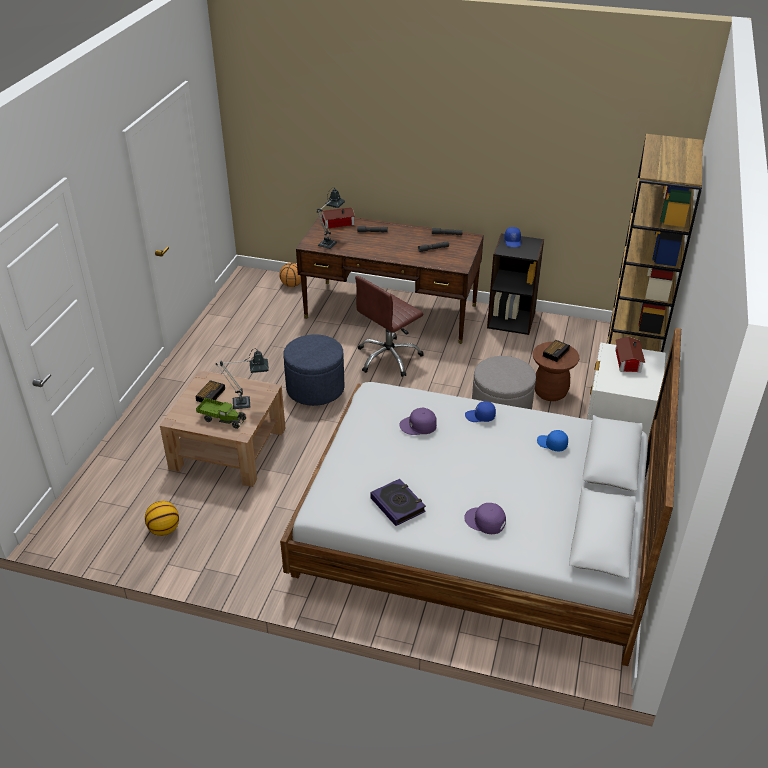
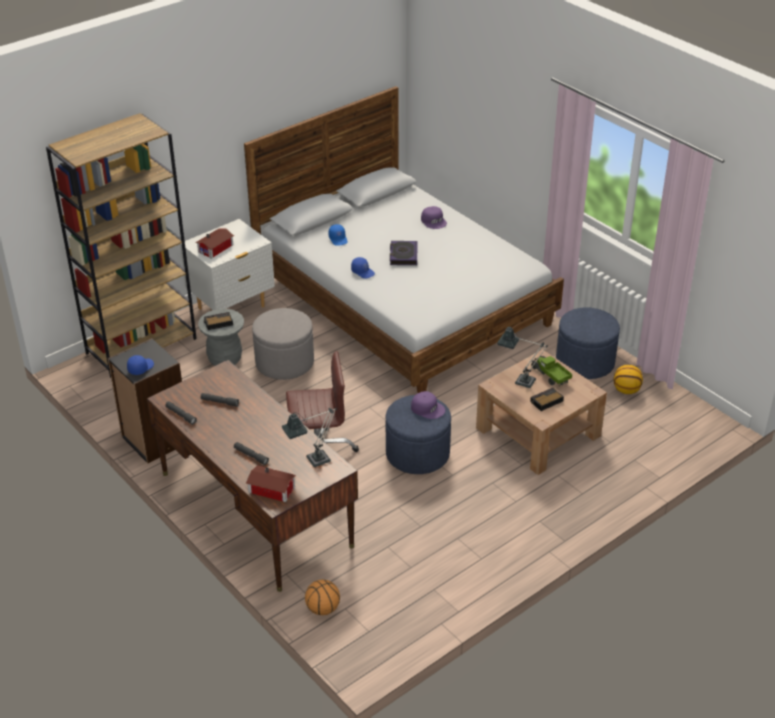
camera: 145 degrees left, 0 degrees up
(225, 544) = (585, 362): none -> blue ottoman
(398, 505) = (478, 248): book -> book (403, 255)
(418, 426) = (414, 281): purple cap -> purple cap (428, 408)
(550, 392) = (225, 359): brown stool -> grey stool

